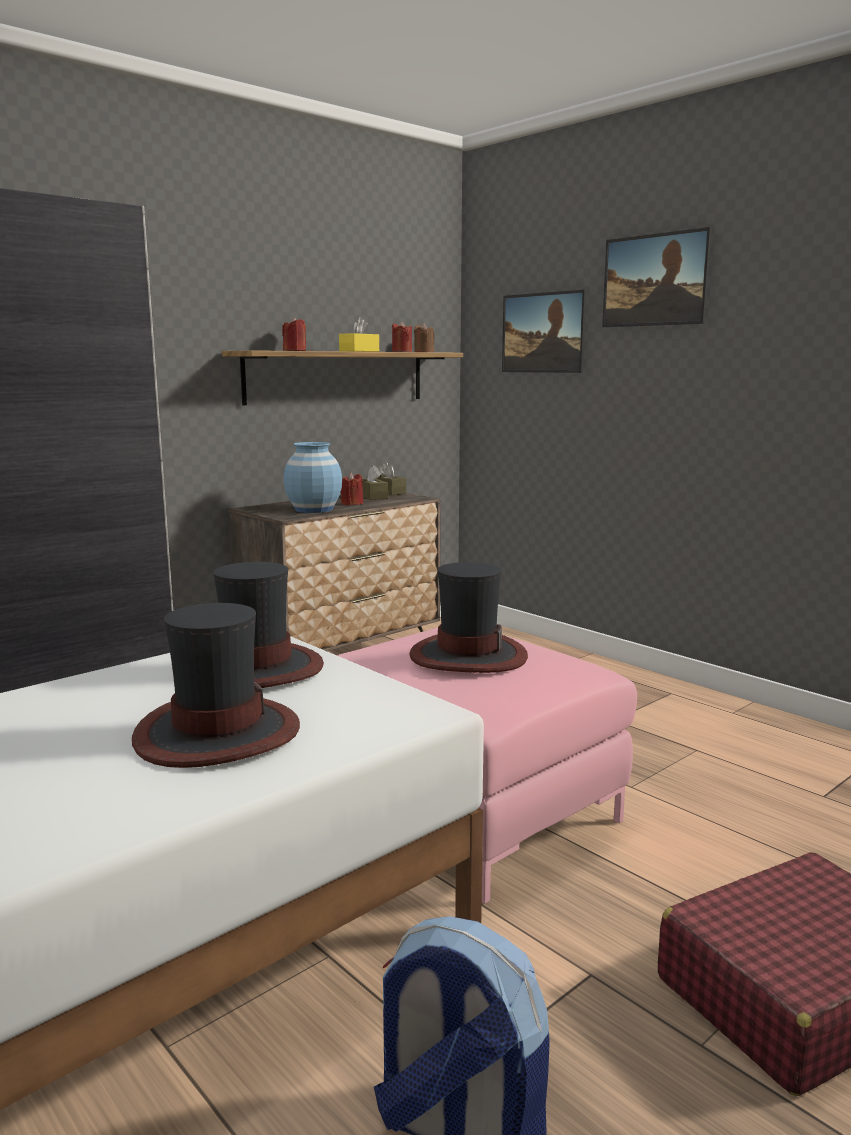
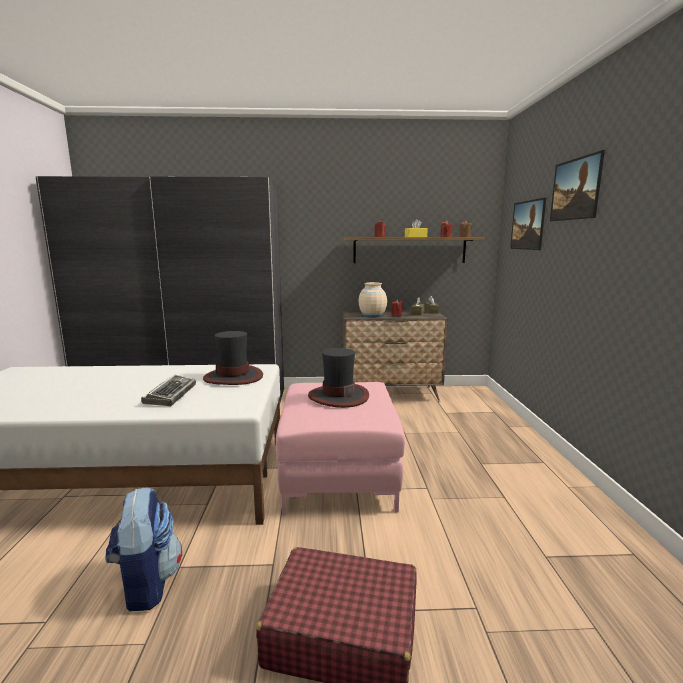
camera: 40 degrees right, 0 degrees up
(217, 733) = (171, 395): hat -> keyboard
(313, 509) = (372, 316): blue vase -> beige vase

